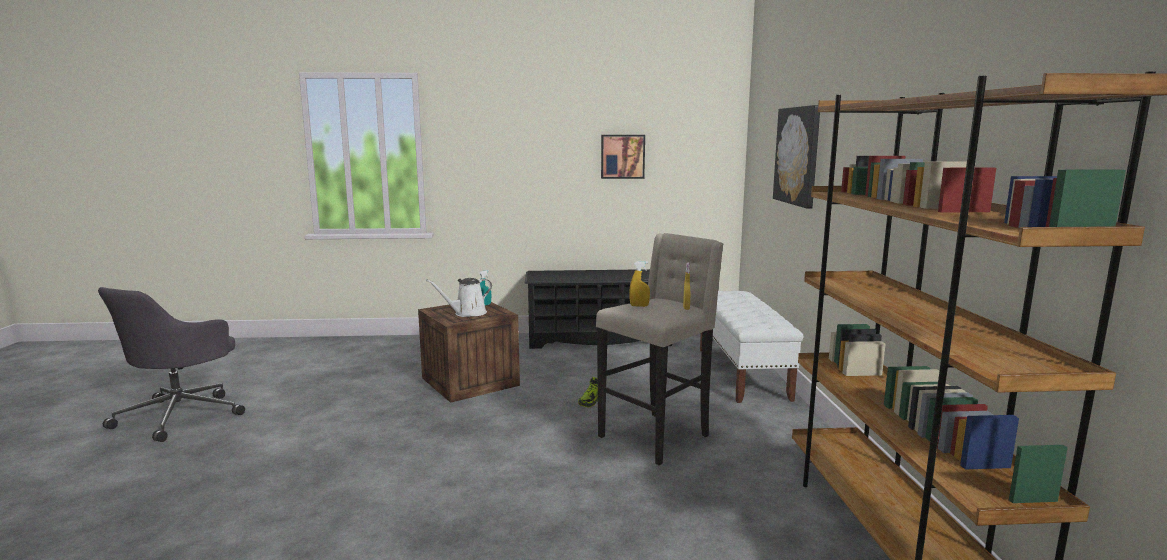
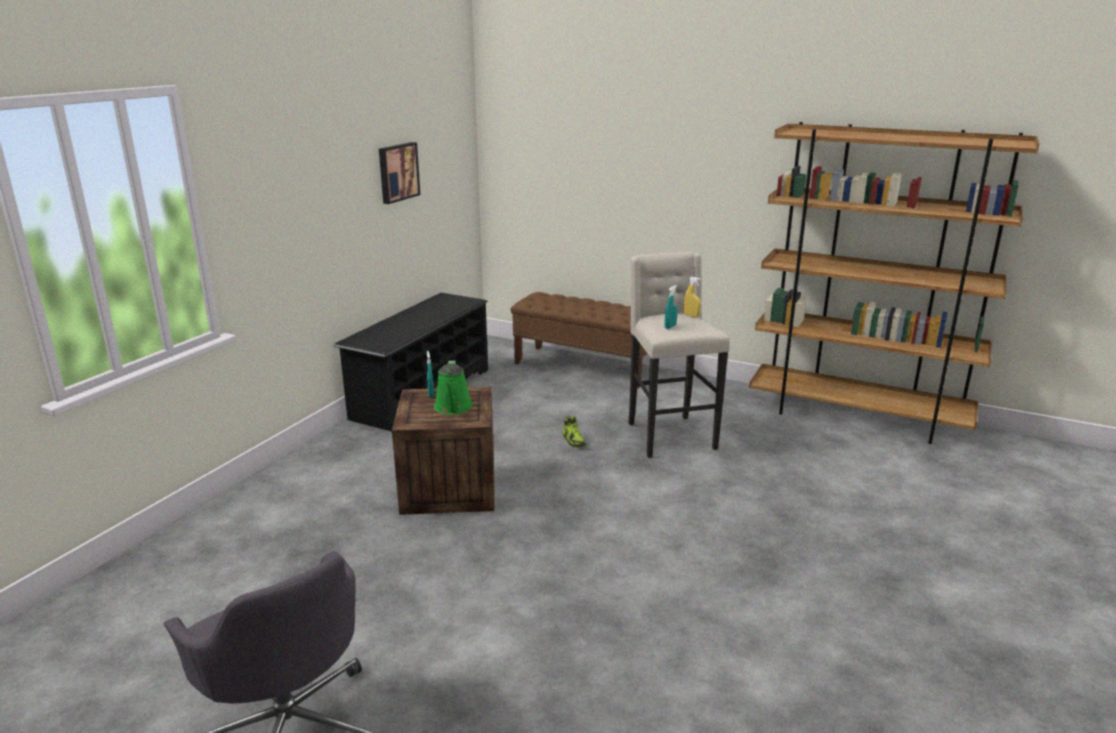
camera: 60 degrees left, 10 degrees up
(467, 313) = (453, 408): white watering can -> green watering can
(639, 306) = (670, 327): yellow spray bottle -> turquoise spray bottle
(742, 373) = (585, 367): white bench -> brown bench
(798, 156) = (616, 157): picture -> none

